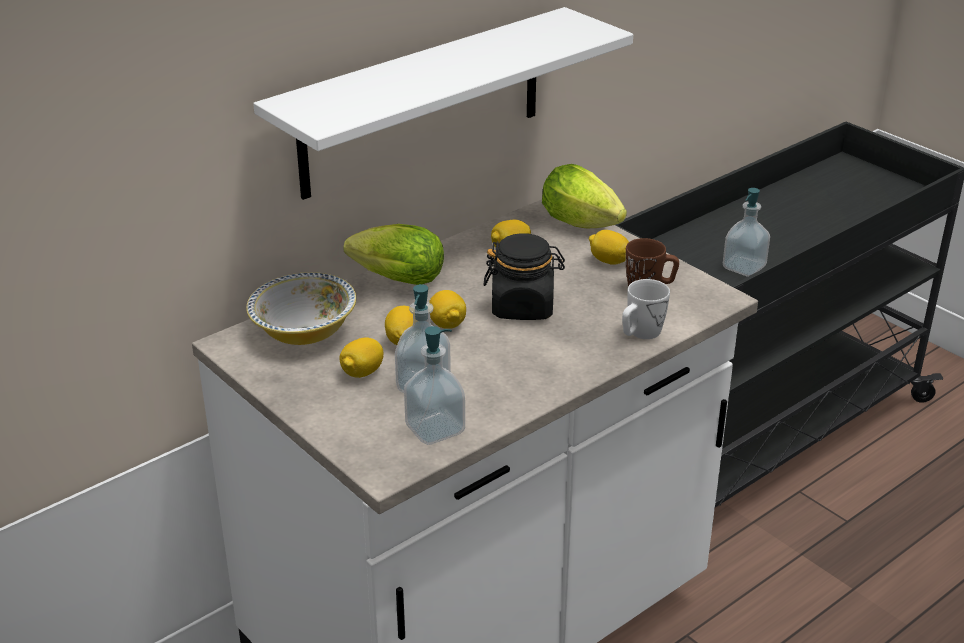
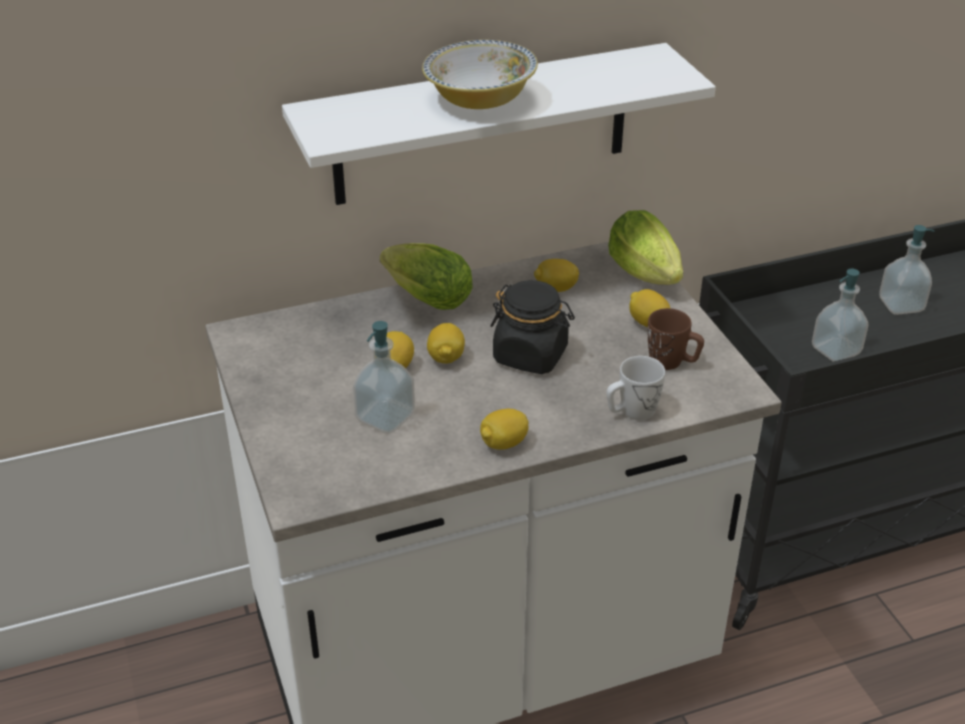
camera: 20 degrees right, 5 degrees up
(304, 332) = (309, 336): bowl -> bowl (480, 100)
(362, 373) = (336, 391): lemon -> lemon (503, 443)
(435, 429) = (368, 468): soap dispenser -> soap dispenser (901, 305)

